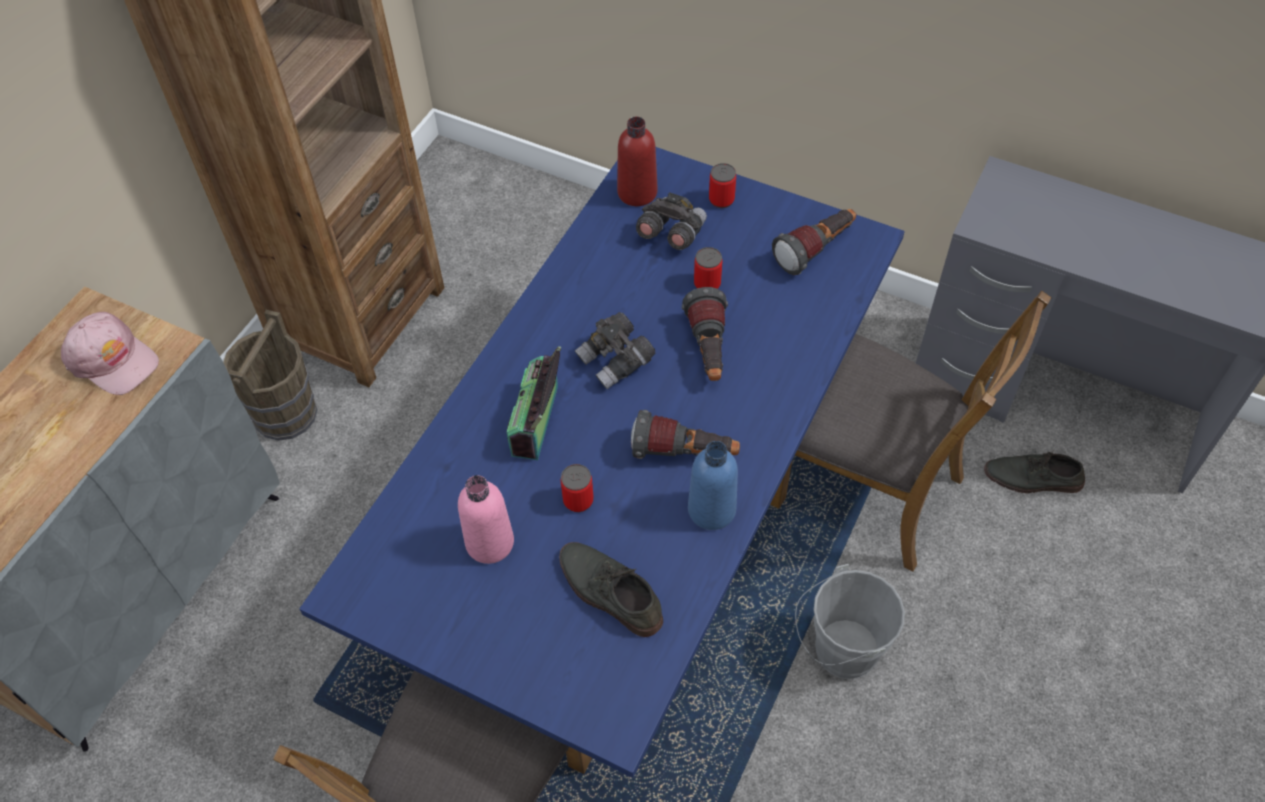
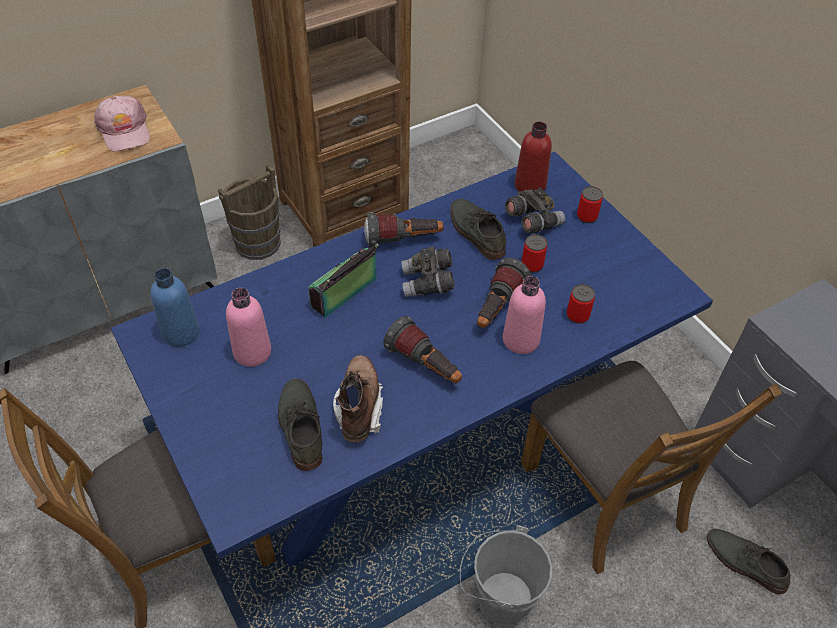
camera: 30 degrees right, 5 degrees down
(578, 500) = (329, 357): can -> can (577, 315)
(621, 276) = (475, 232): none -> grey shoe
(652, 537) = (358, 407): none -> brown boot
(711, 510) = (413, 413): blue bottle -> blue bottle (181, 333)
(757, 372) = (521, 340): none -> pink bottle
(816, 250) = (631, 281): flashlight -> flashlight (403, 241)

